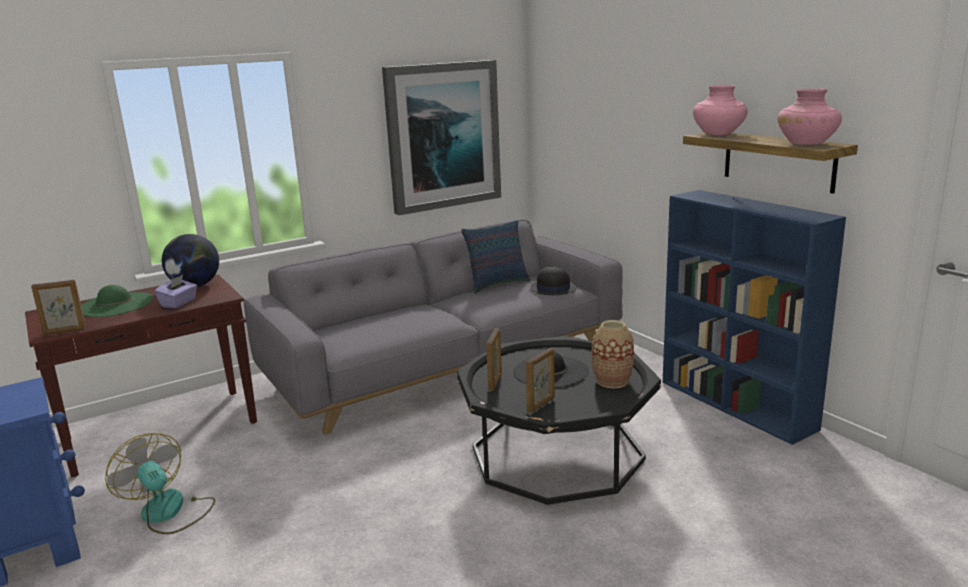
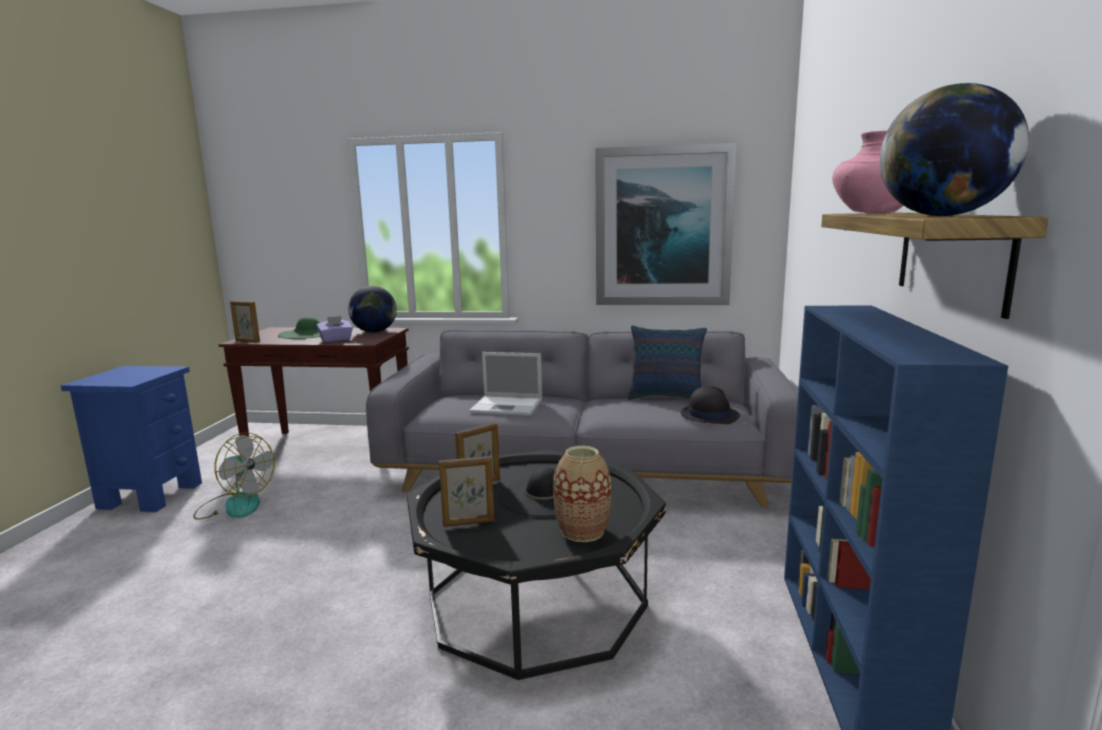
camera: 40 degrees right, 5 degrees down
(169, 513) = (235, 505): fan -> fan turned 120 degrees clockwise
(398, 324) = (508, 406): none -> laptop
(806, 144) = (942, 216): pink vase -> globe

